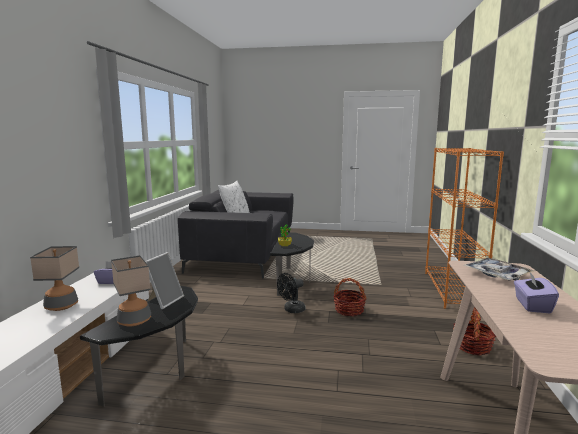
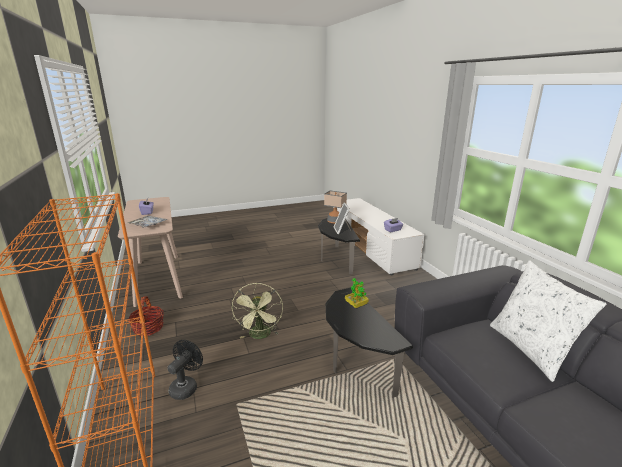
camera: 150 degrees right, 10 degrees up
(61, 306) = (377, 217): table lamp -> none
(291, 310) = (311, 318): black fan -> black fan (186, 386)
(349, 310) = (260, 336): basket -> green fan

